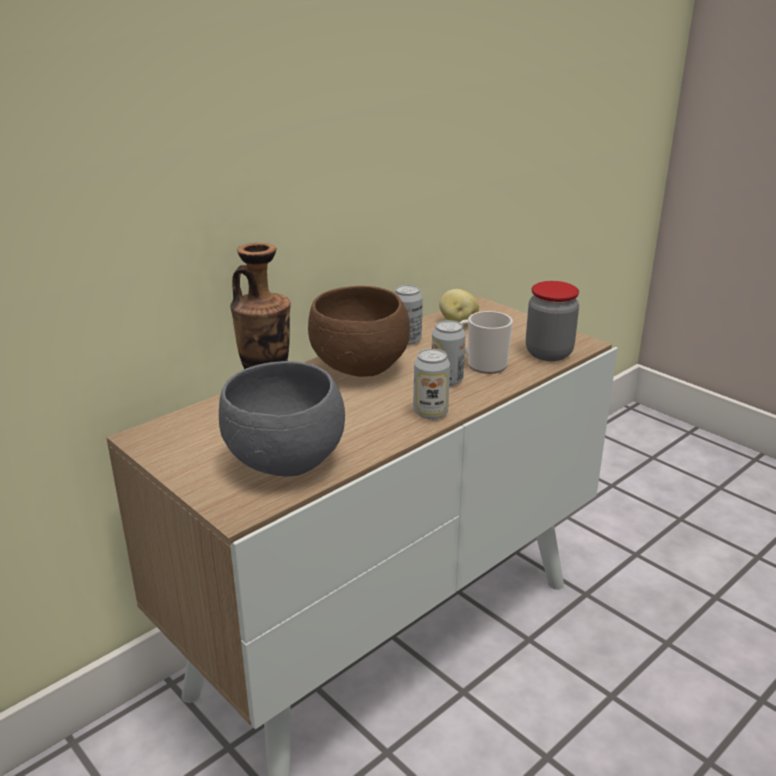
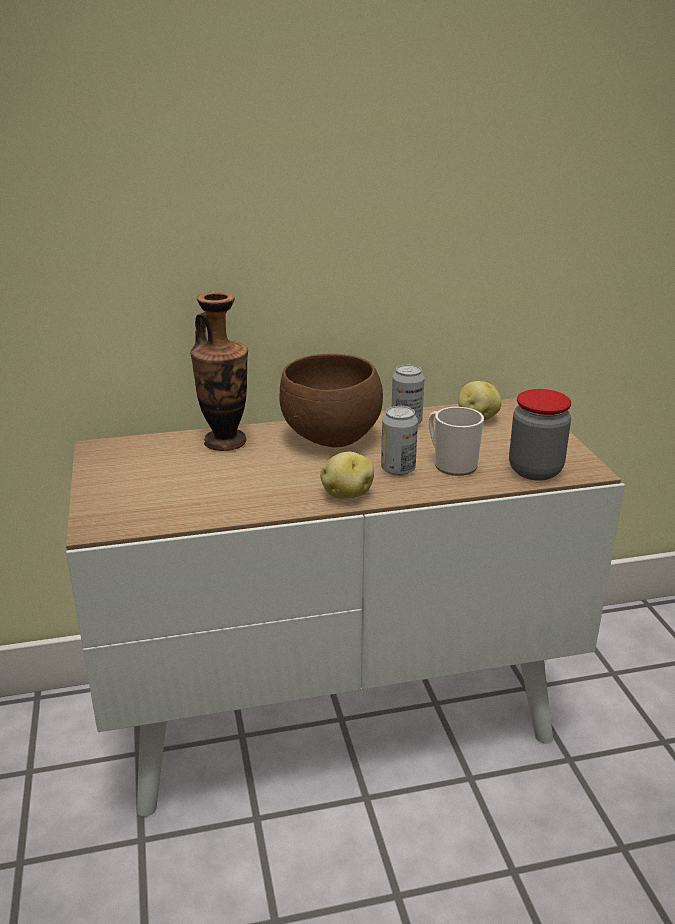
camera: 30 degrees right, 0 degrees up
(288, 464) = (175, 502): grey bowl -> none
(430, 412) = (346, 494): can -> potato

